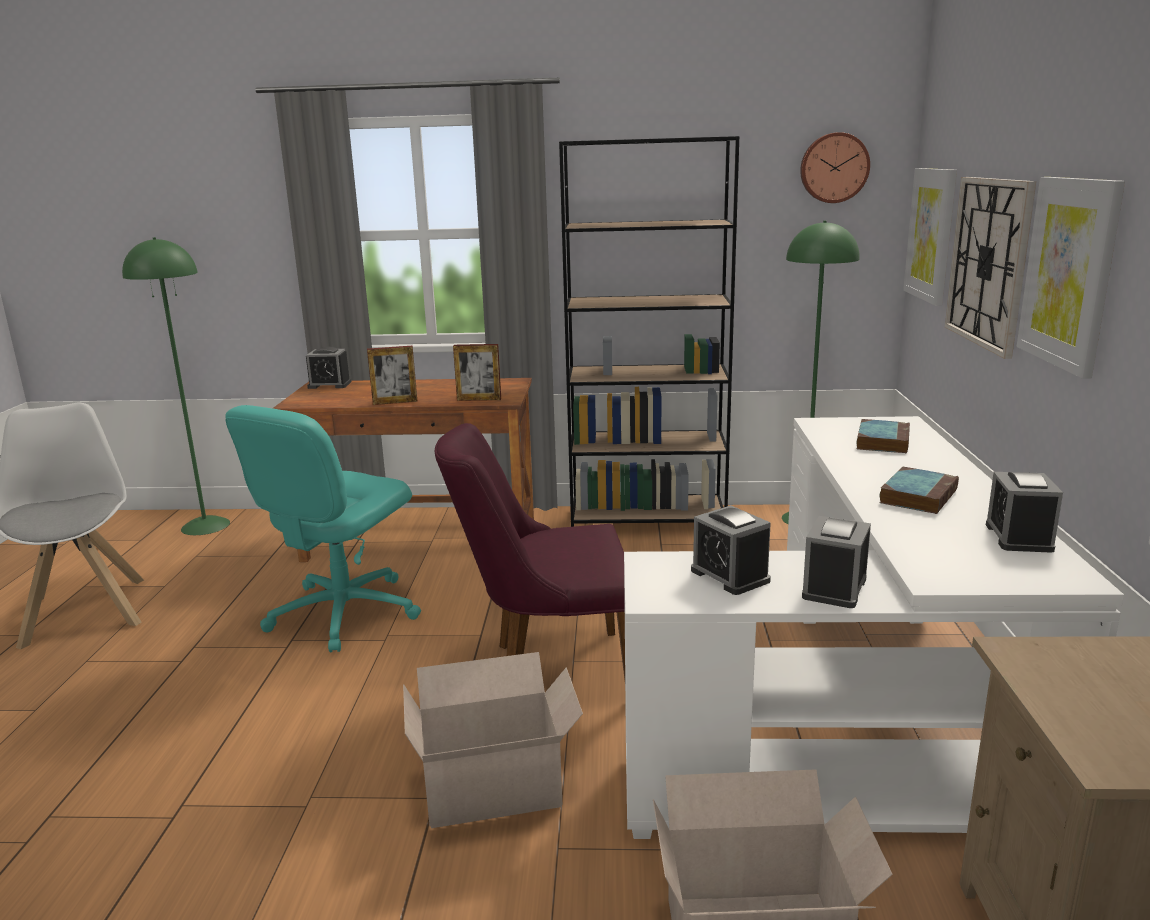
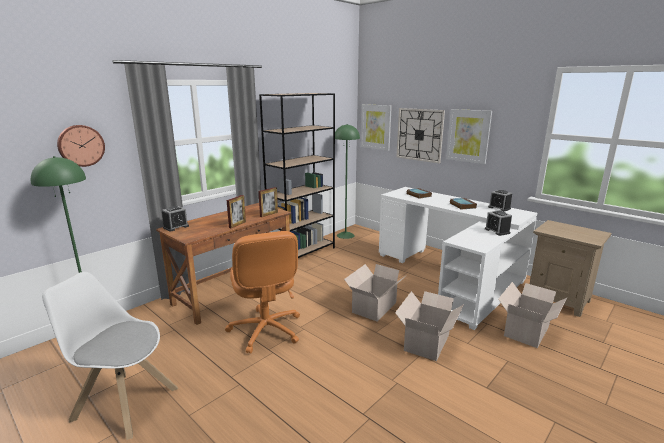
camera: 50 degrees left, 0 degrees up
(343, 612) = (265, 330): turquoise office chair -> orange office chair
(547, 672) = (373, 308): purple chair -> cardboard box
(730, 576) = (476, 237): alarm clock -> none
(834, 168) = (338, 104): wall clock -> wall clock (81, 145)

